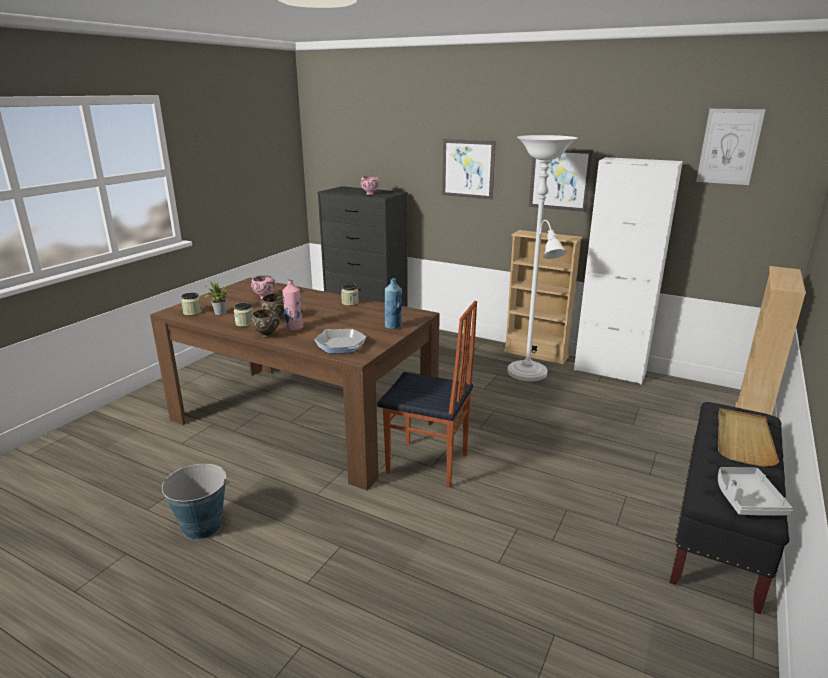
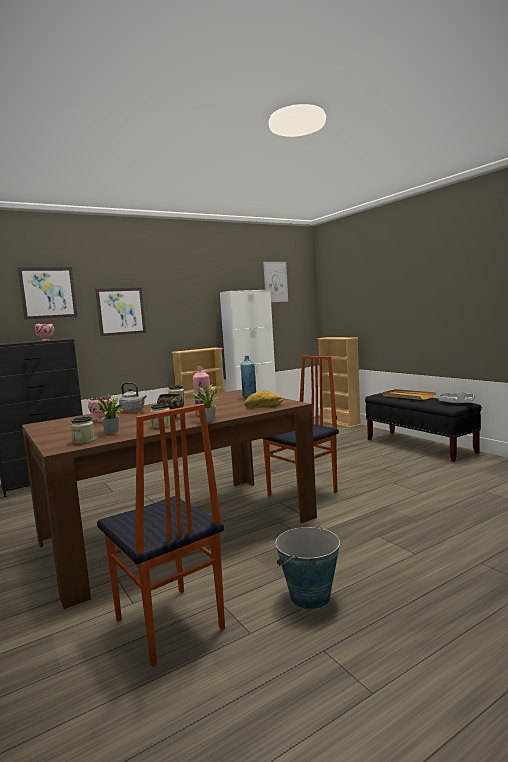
camera: 60 degrees left, 15 degrees down
(154, 469) = (168, 625): none -> chair
(266, 336) = (208, 420): brown bowl -> potted plant
(305, 297) = (133, 411): none -> grey kettle
(340, 345) = (264, 406): frying pan -> bread
(529, 375) = (228, 449): white floor lamp -> none
(559, 179) = (192, 310): picture -> picture (48, 292)

